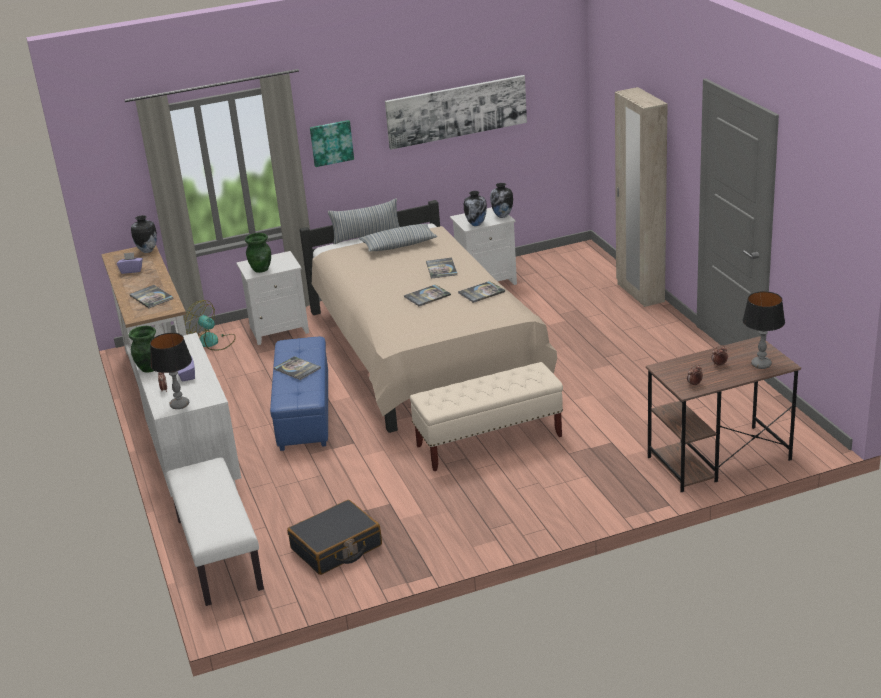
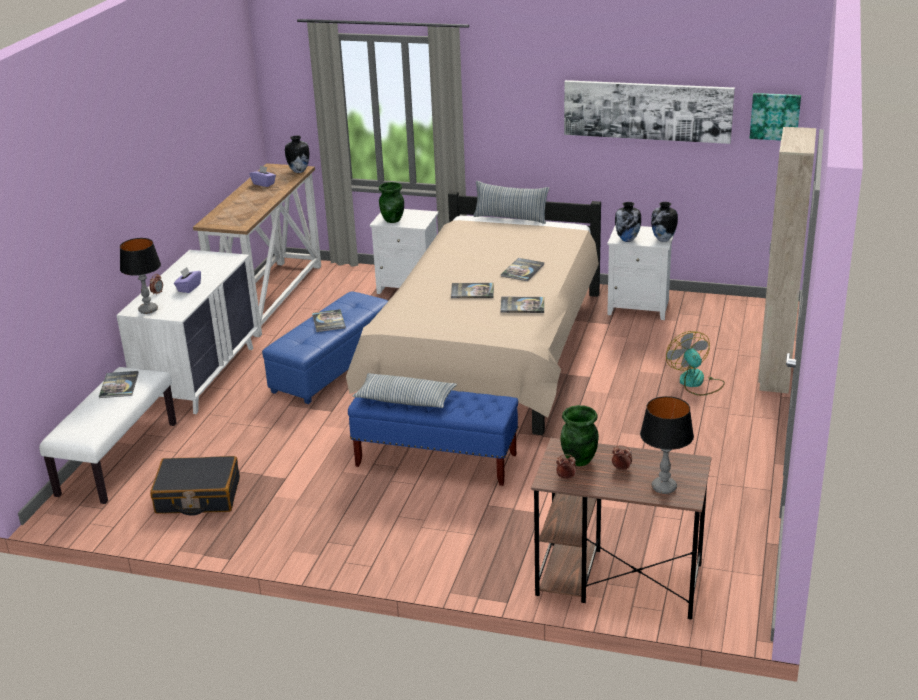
camera: 35 degrees right, 0 degrees up
(149, 368) = (175, 271): green vase -> green vase (579, 460)
(151, 297) = (242, 211): book -> book (119, 385)
(213, 342) = (348, 278): fan -> fan (696, 383)
(331, 142) = (502, 111): picture -> picture (775, 116)
(399, 245) = (521, 235): pillow -> pillow (405, 399)
(489, 441) = (436, 461): beige bench -> blue bench

